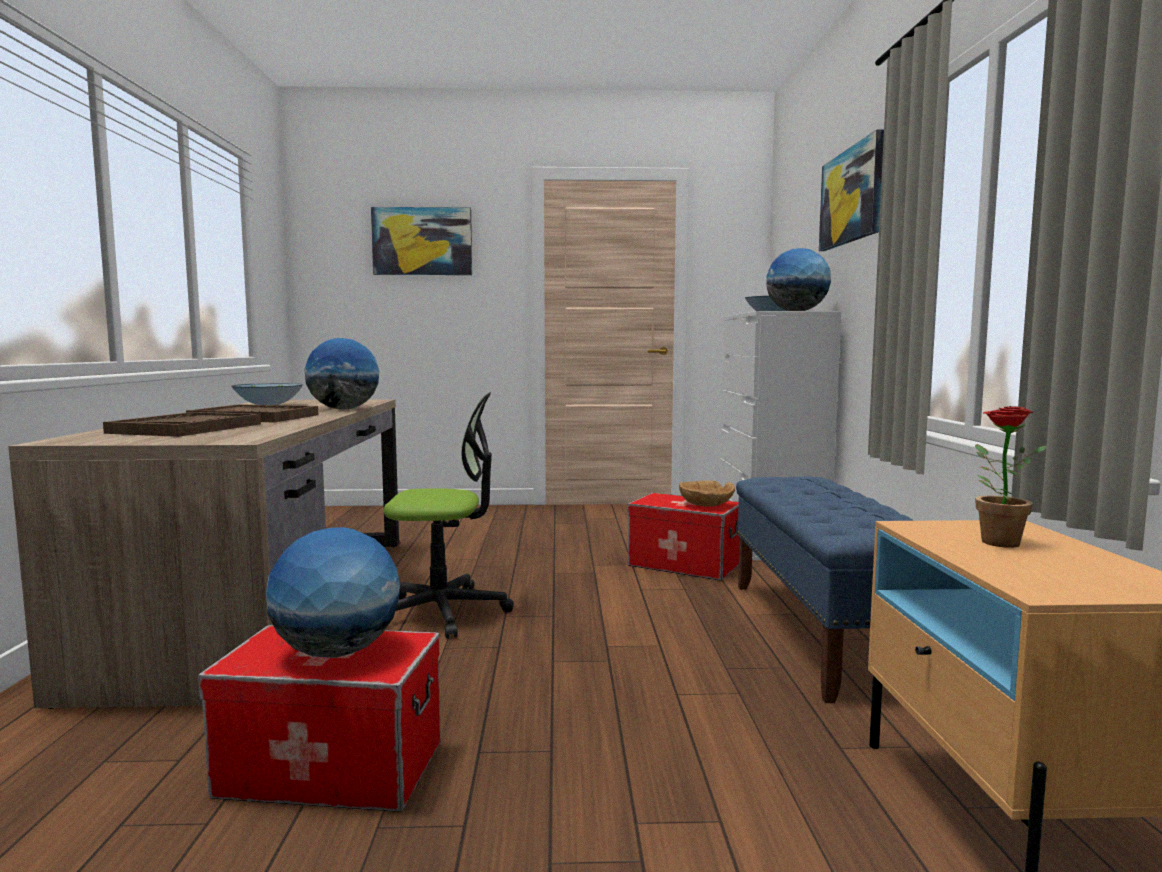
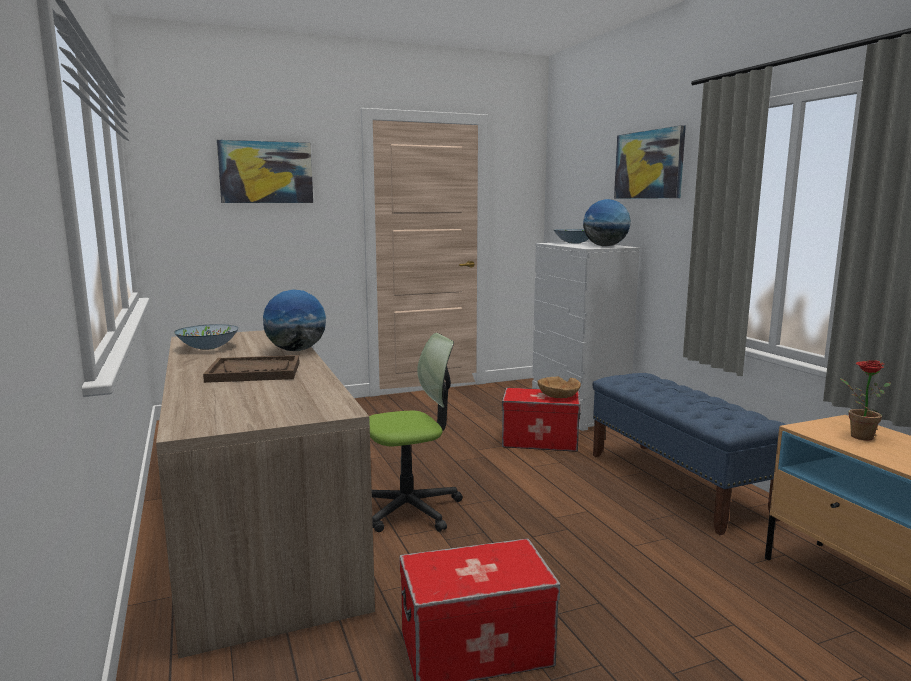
camera: 20 degrees left, 5 degrees up
(186, 428) = (243, 397): brown tray -> none
(336, 652) = (484, 567): globe -> none

